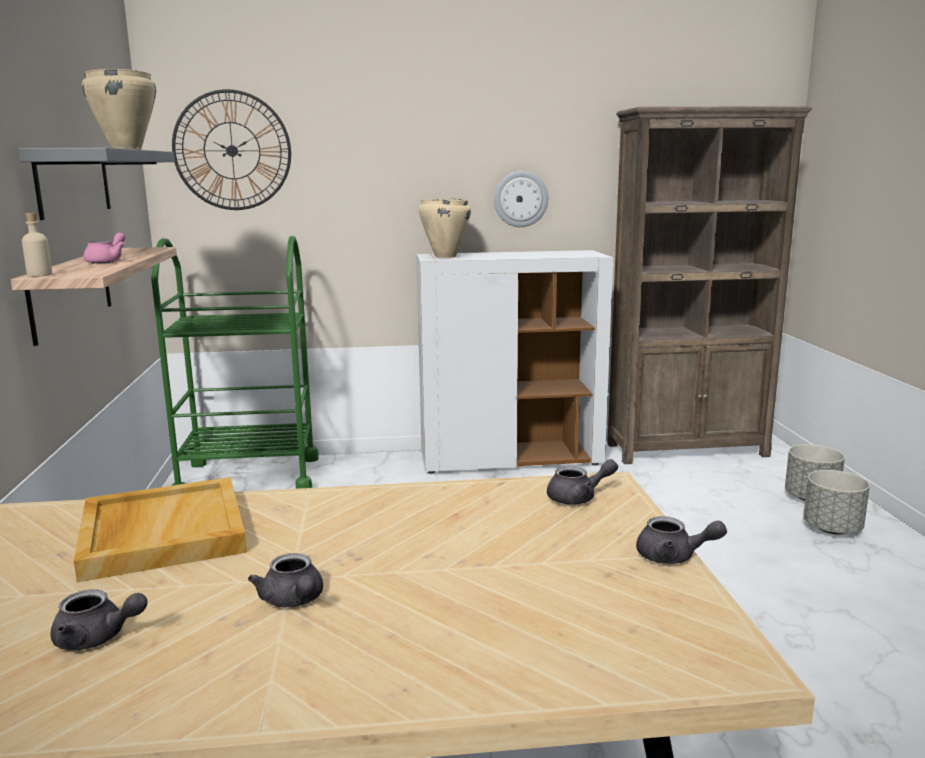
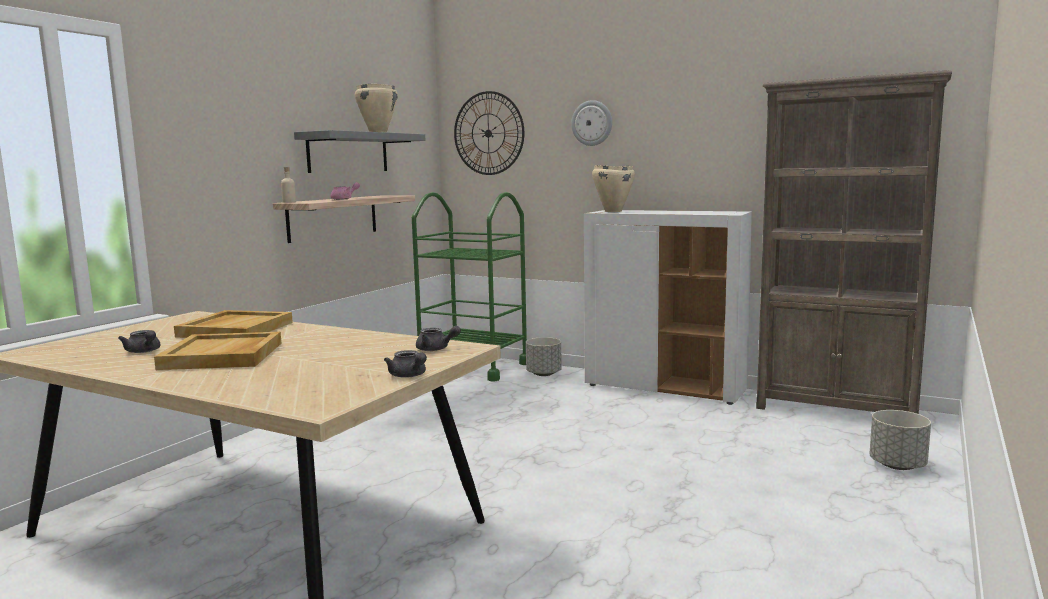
camera: 35 degrees right, 5 degrees down
(293, 601) = (223, 356): grey teapot -> beige tray
(520, 199) = (691, 166): wall clock -> wall clock (592, 123)
(831, 528) = (872, 488): grey planter -> grey planter (543, 374)

